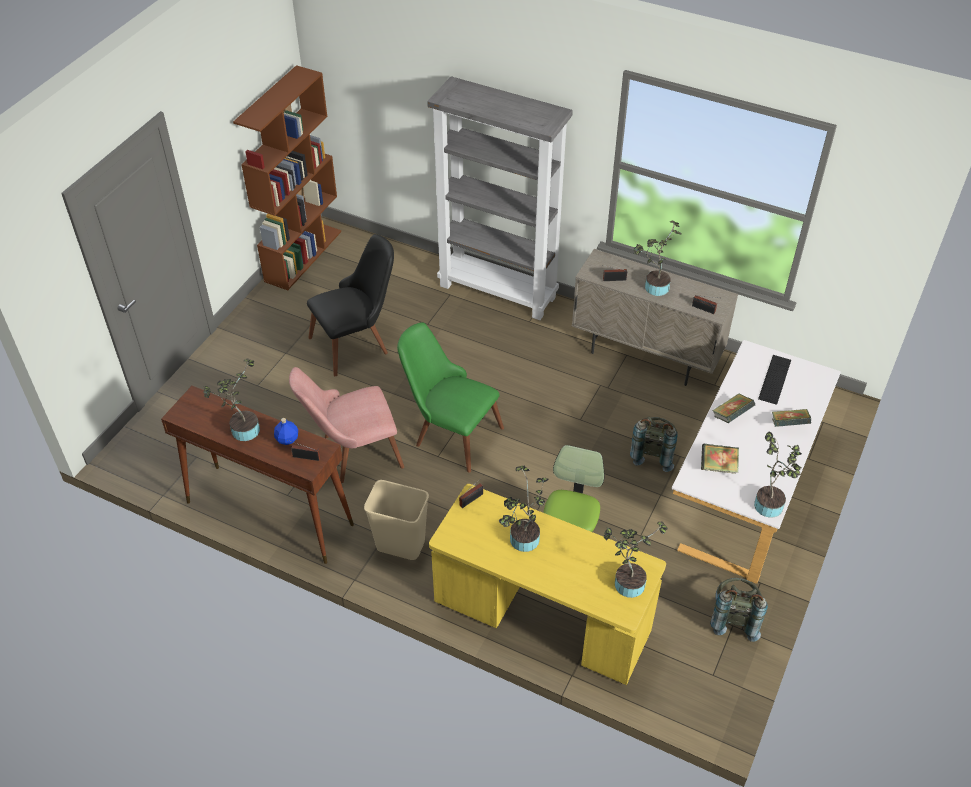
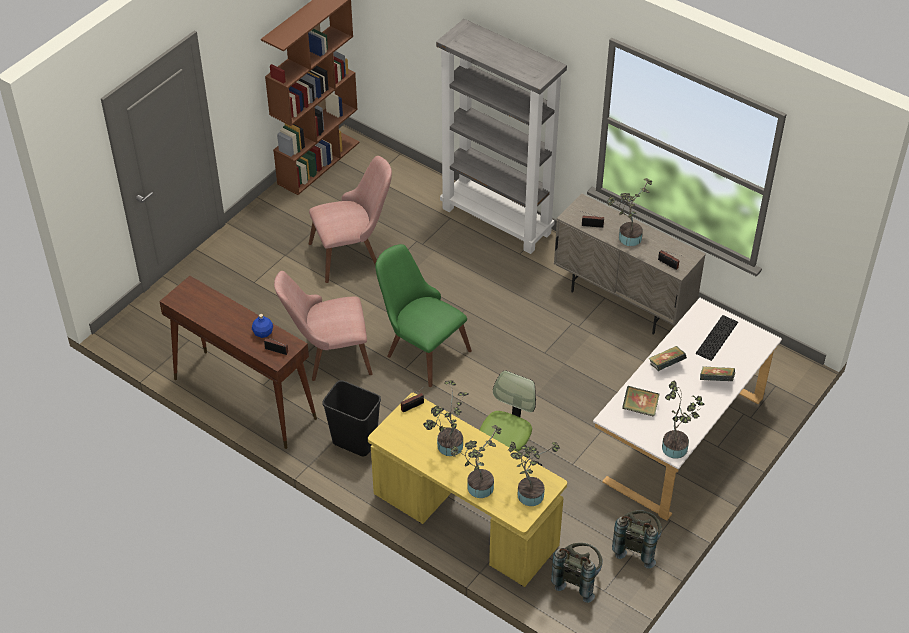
camera: 10 degrees right, 0 degrees up
(242, 430) = (226, 320): potted plant -> potted plant (477, 487)
(357, 341) = (353, 253): black chair -> pink chair
(400, 545) = (354, 442): beige trash can -> black trash can
(652, 453) = (604, 393): grey backpack -> grey backpack (577, 579)

